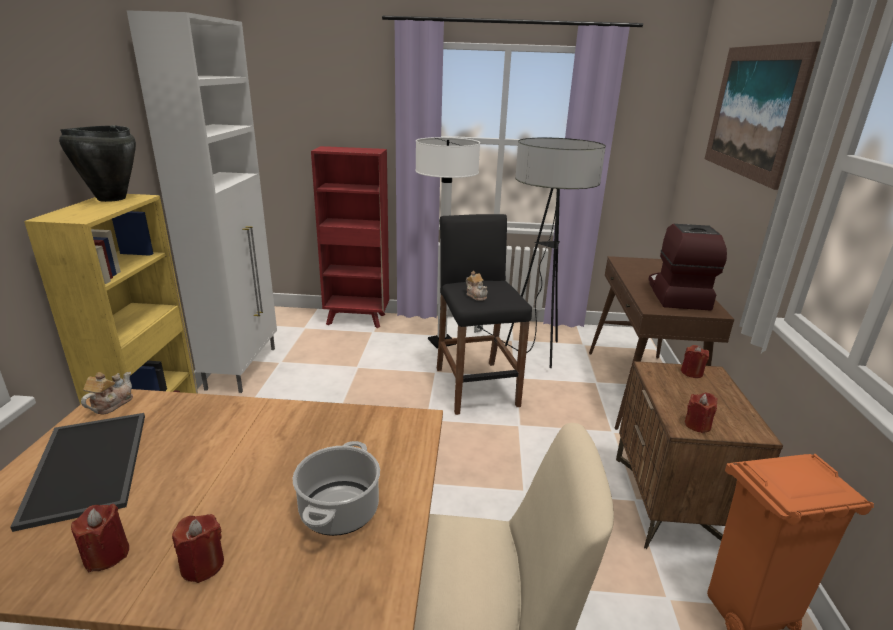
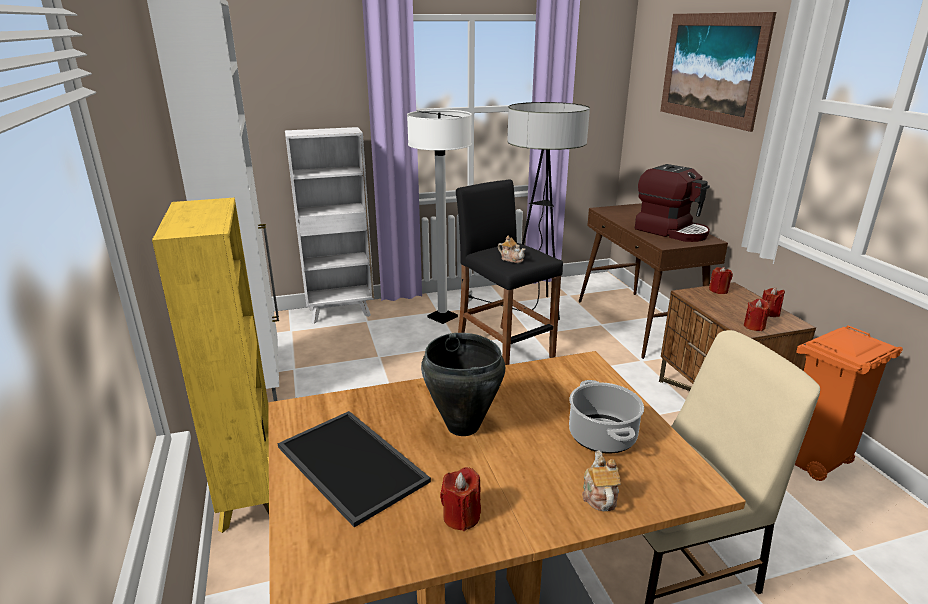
camera: 20 degrees left, 0 degrees up
(111, 198) = (192, 207): black cooking pot -> black cooking pot (462, 427)
(111, 404) = (301, 413): teapot -> teapot (599, 495)
(202, 565) = (547, 499): red candle -> red candle (769, 313)
(357, 319) = (341, 312): red bookcase -> white bookcase
(676, 295) = (671, 231): coffee machine -> coffee machine turned 150 degrees clockwise

